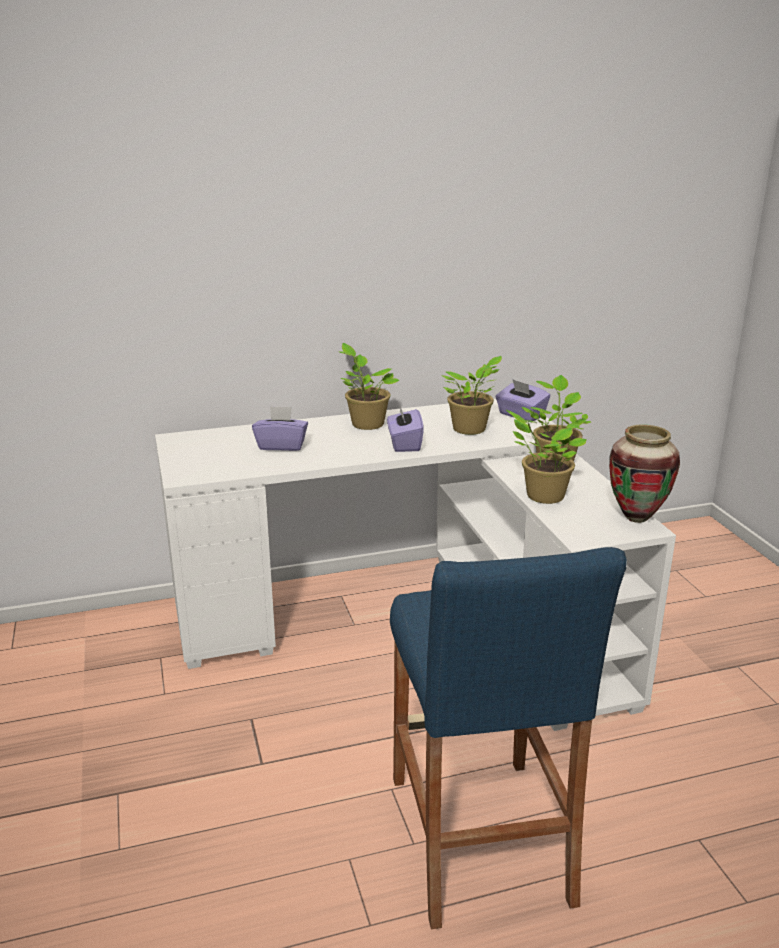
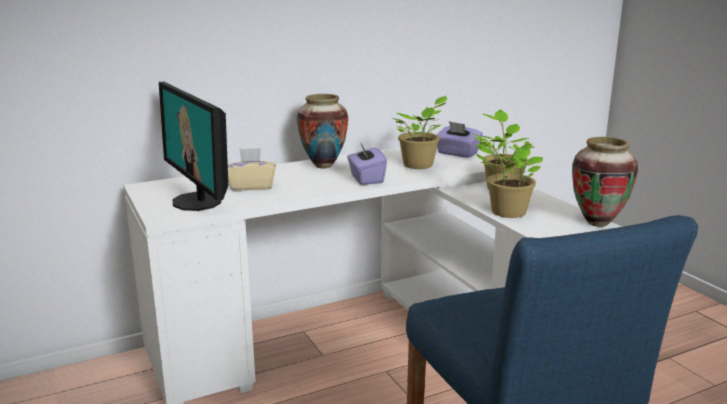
camera: 10 degrees left, 5 degrees down
(222, 461) = (198, 201): none -> monitor
(281, 445) = (251, 186): purple tissue box -> beige tissue box
(366, 423) = (323, 166): potted plant -> vase

